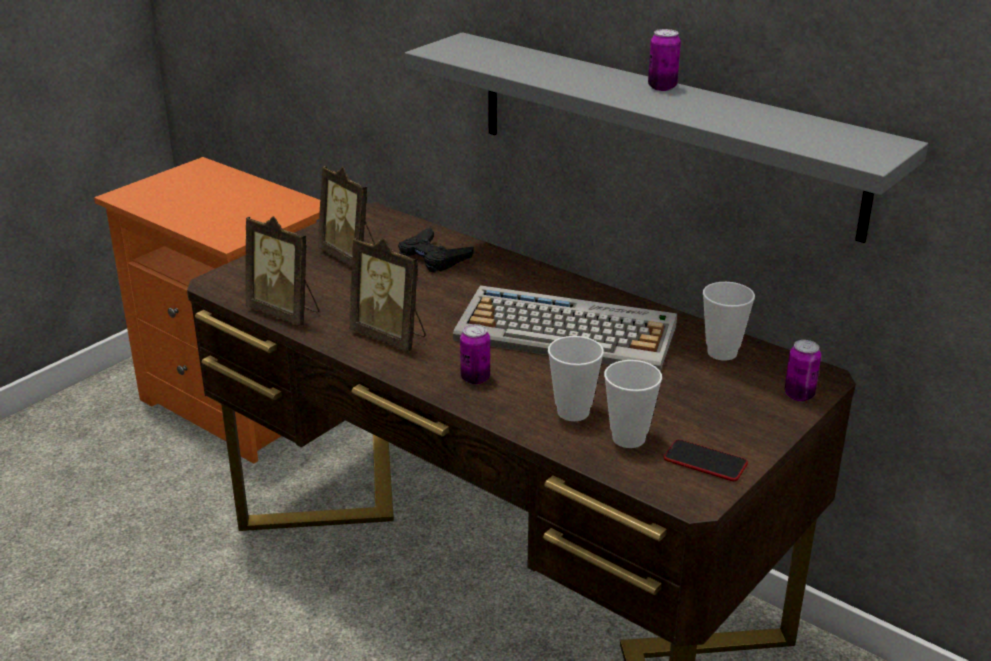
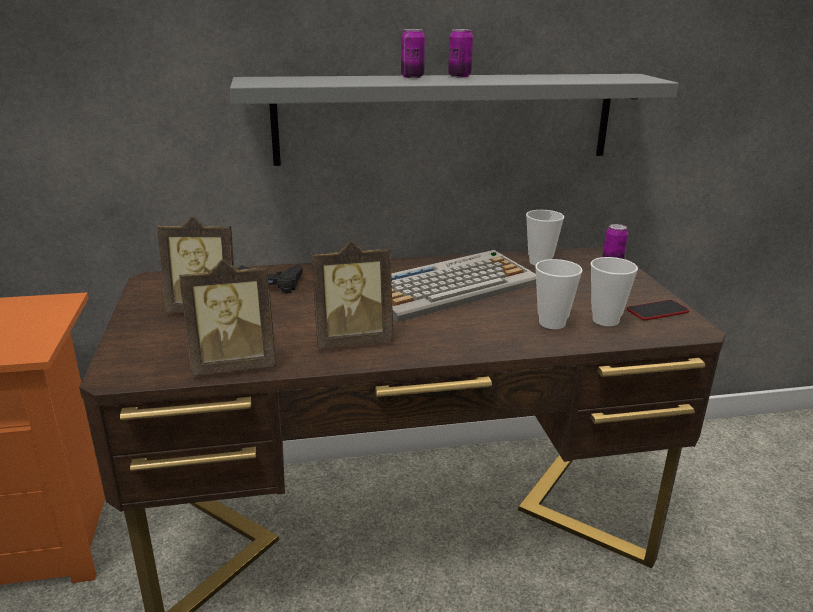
camera: 50 degrees left, 5 degrees down
(475, 378) = (462, 335): can -> can (412, 77)

